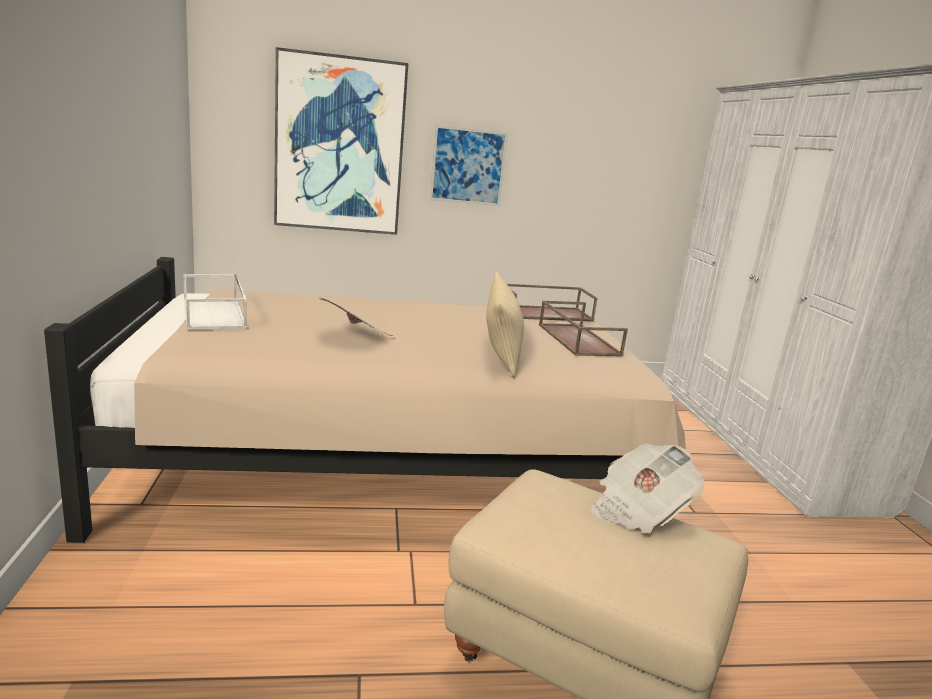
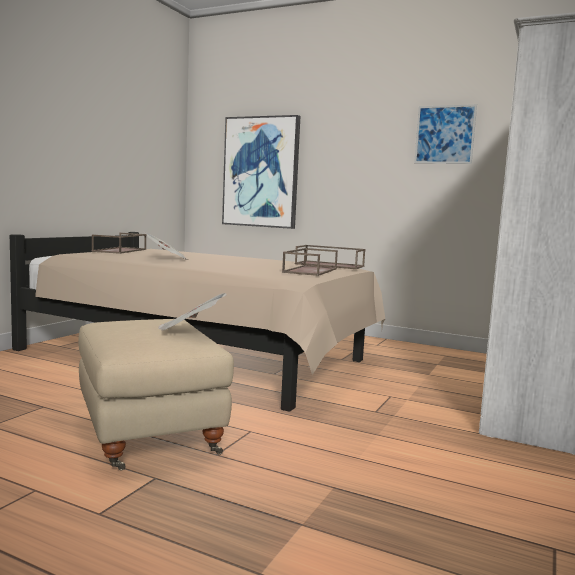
camera: 35 degrees right, 10 degrees down
(215, 314) = (120, 250): white tray -> brown tray
(468, 166) = (340, 179): picture -> picture (445, 134)
(501, 350) = (237, 268): beige pillow -> none

